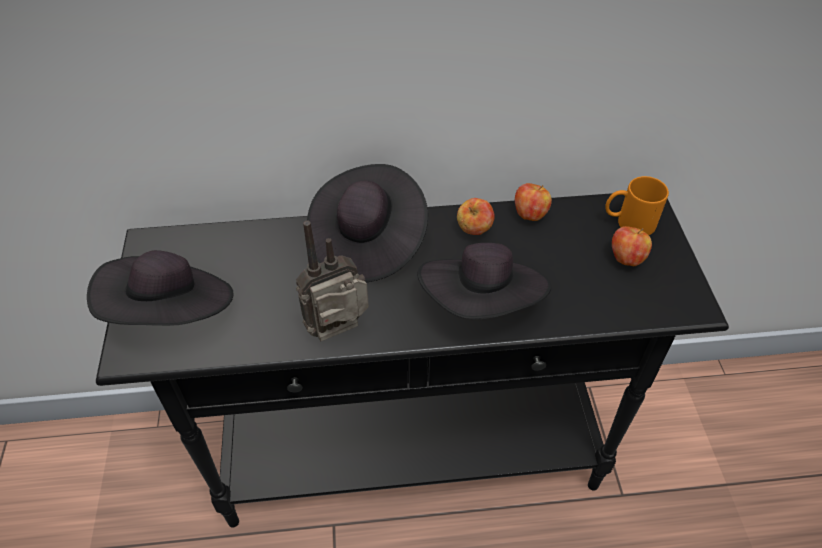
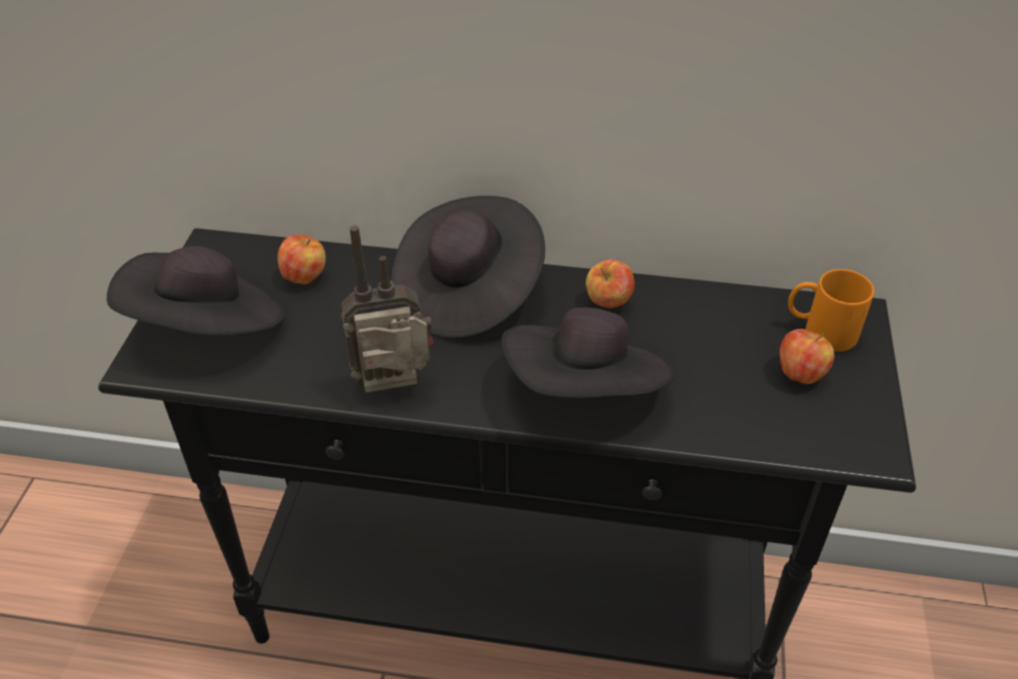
camera: 15 degrees right, 5 degrees down
(530, 214) = (689, 297): apple -> apple (305, 277)

